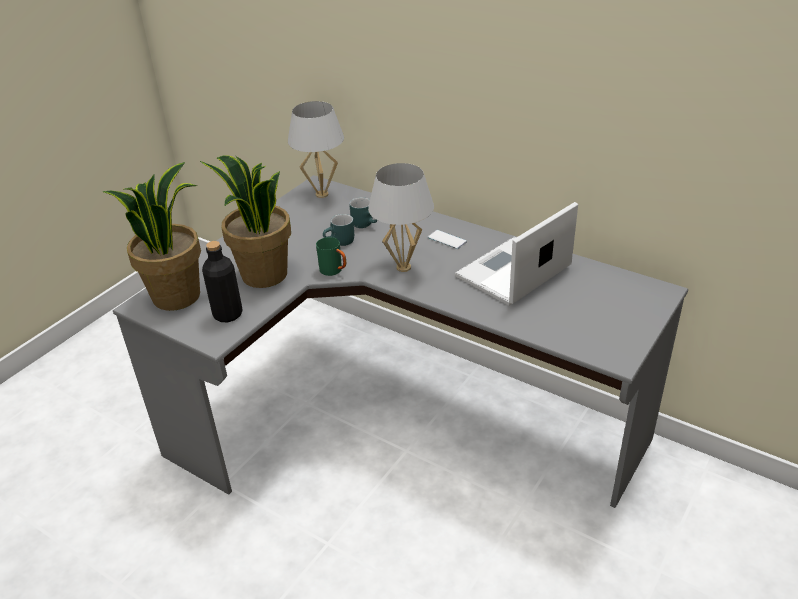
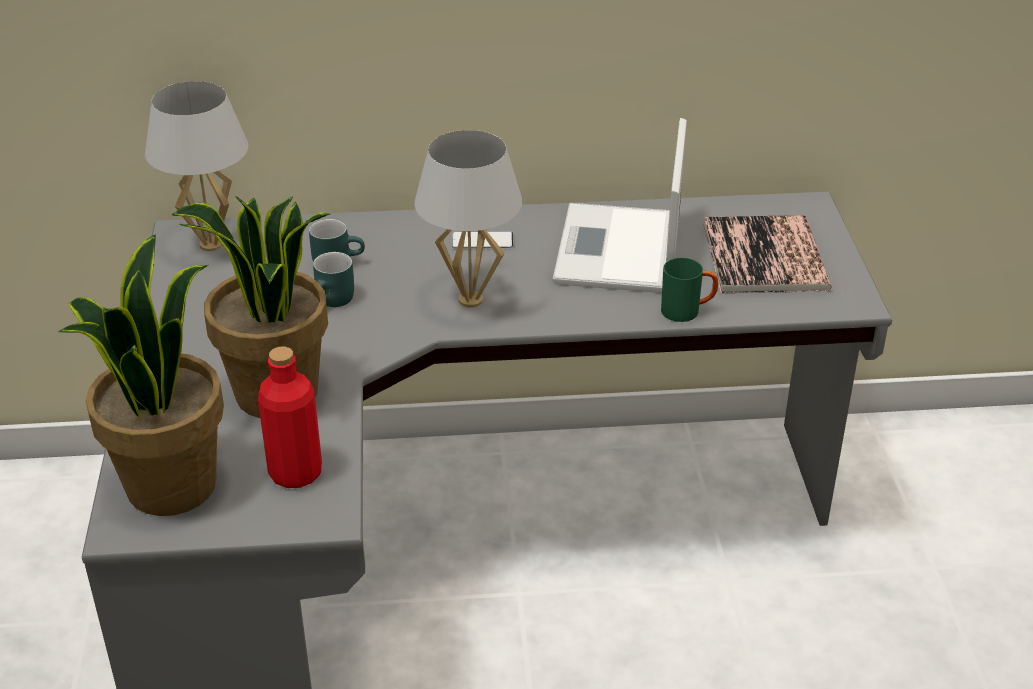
camera: 40 degrees left, 0 degrees up
(228, 314) = (295, 473): black bottle -> red bottle
(334, 271) = (378, 345): green mug -> green mug (687, 311)
(595, 310) = (765, 256): none -> book

